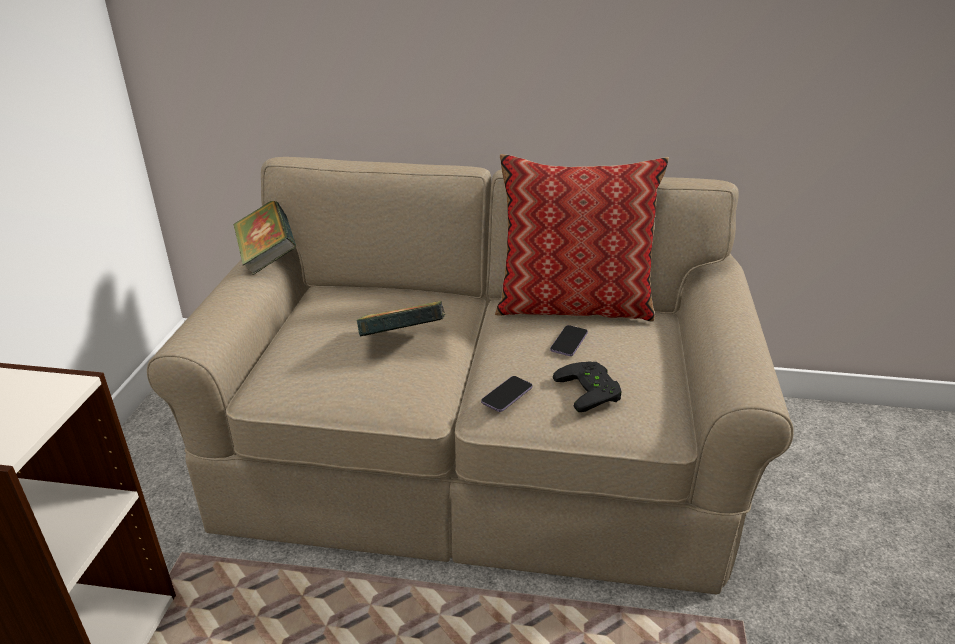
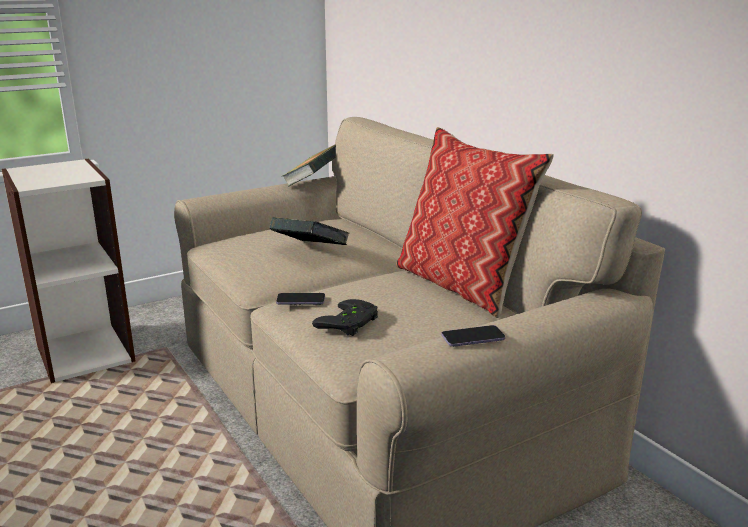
camera: 50 degrees right, 10 degrees down
(569, 342) = (400, 296): phone -> phone (473, 338)

